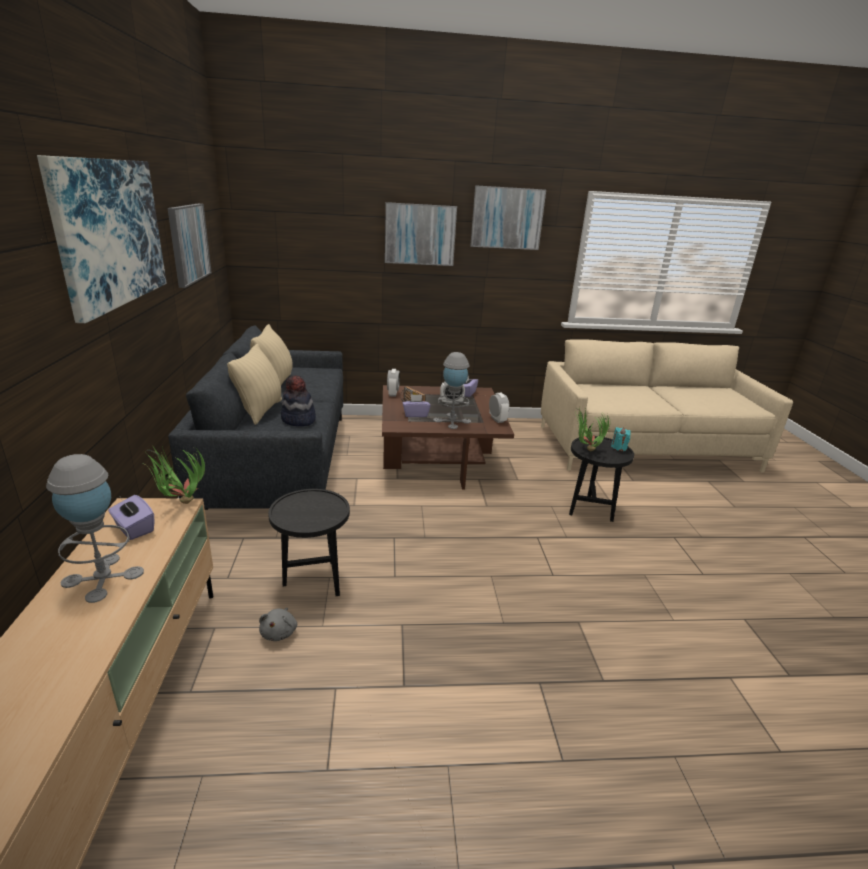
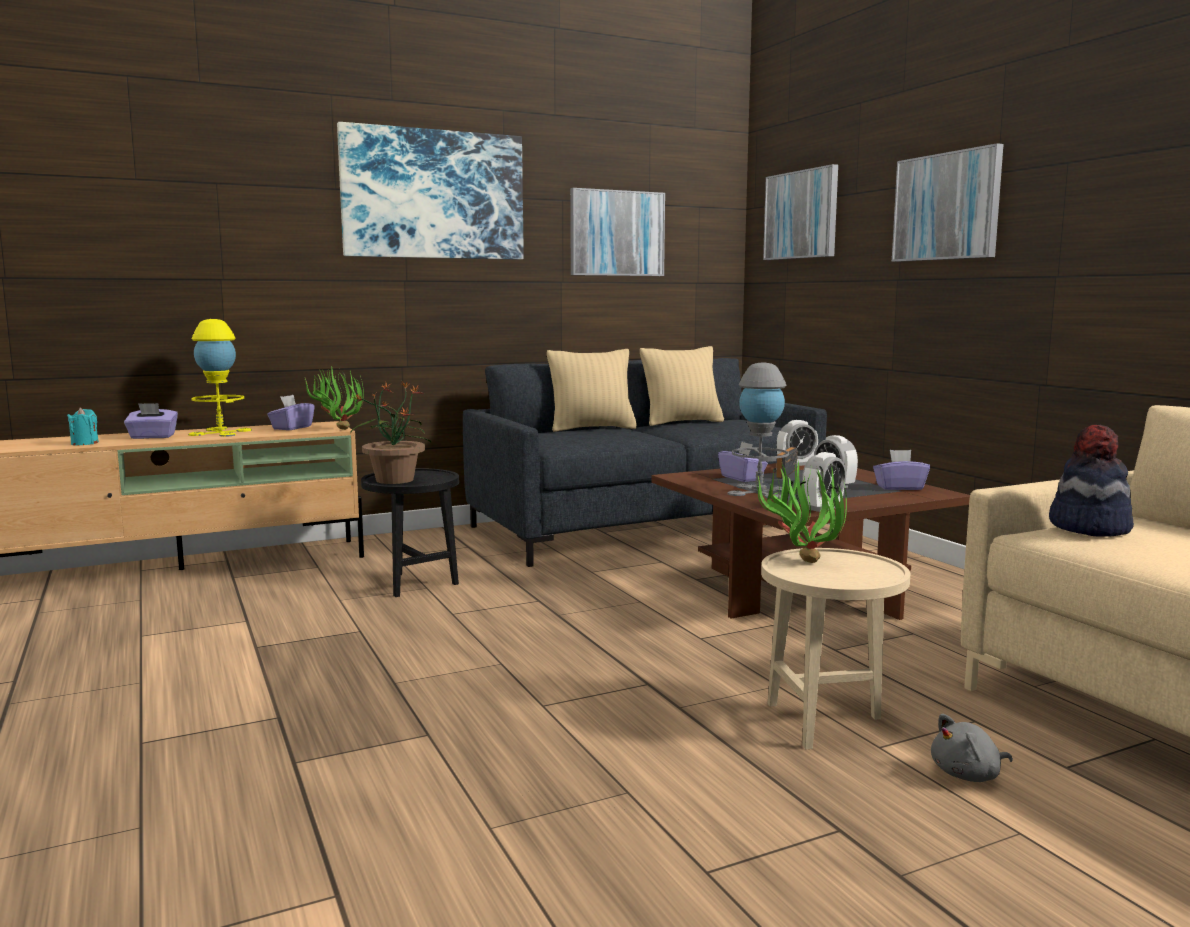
camera: 70 degrees right, 15 degrees down
(68, 633) = (152, 437): none -> purple tissue box
(103, 577) = (220, 432): grey table lamp -> yellow table lamp
(279, 632) = (321, 587): grey plush toy -> grey plush toy (968, 775)
(298, 420) = (590, 437): hat -> hat (1088, 528)
(309, 517) = (394, 480): none -> potted plant
(507, 218) = (1094, 147): picture -> picture (801, 215)
(590, 508) = (827, 722): black side table -> beige side table
(619, 447) = (869, 577): turquoise candle -> turquoise candle (84, 443)

